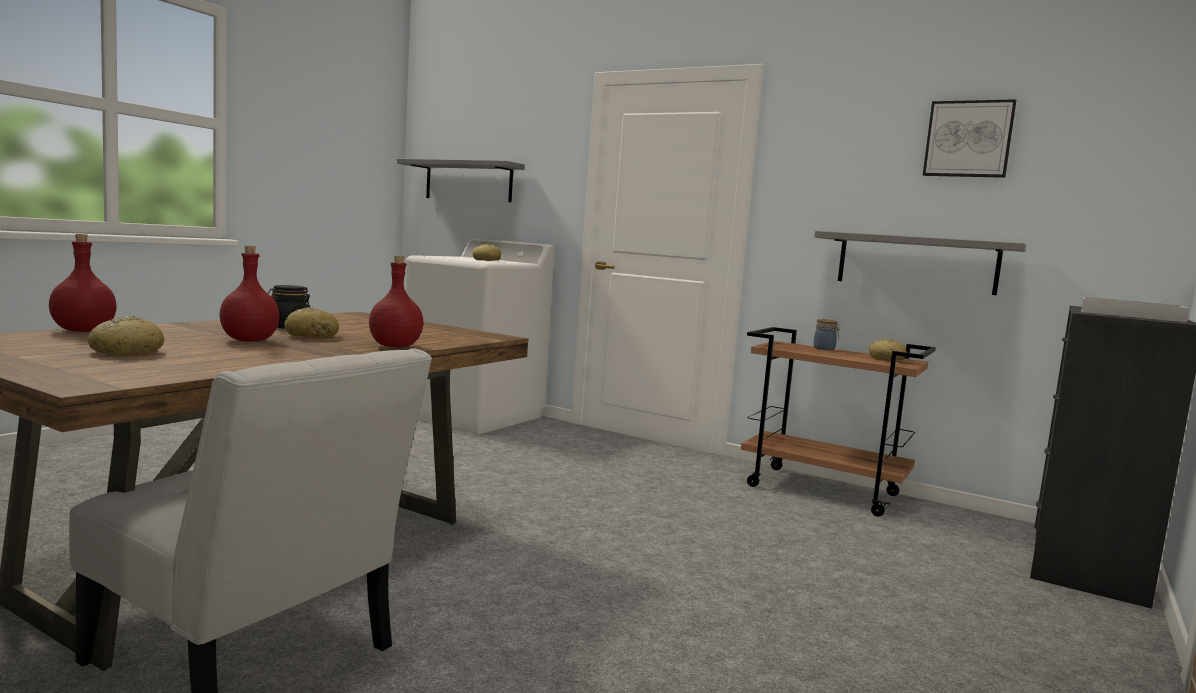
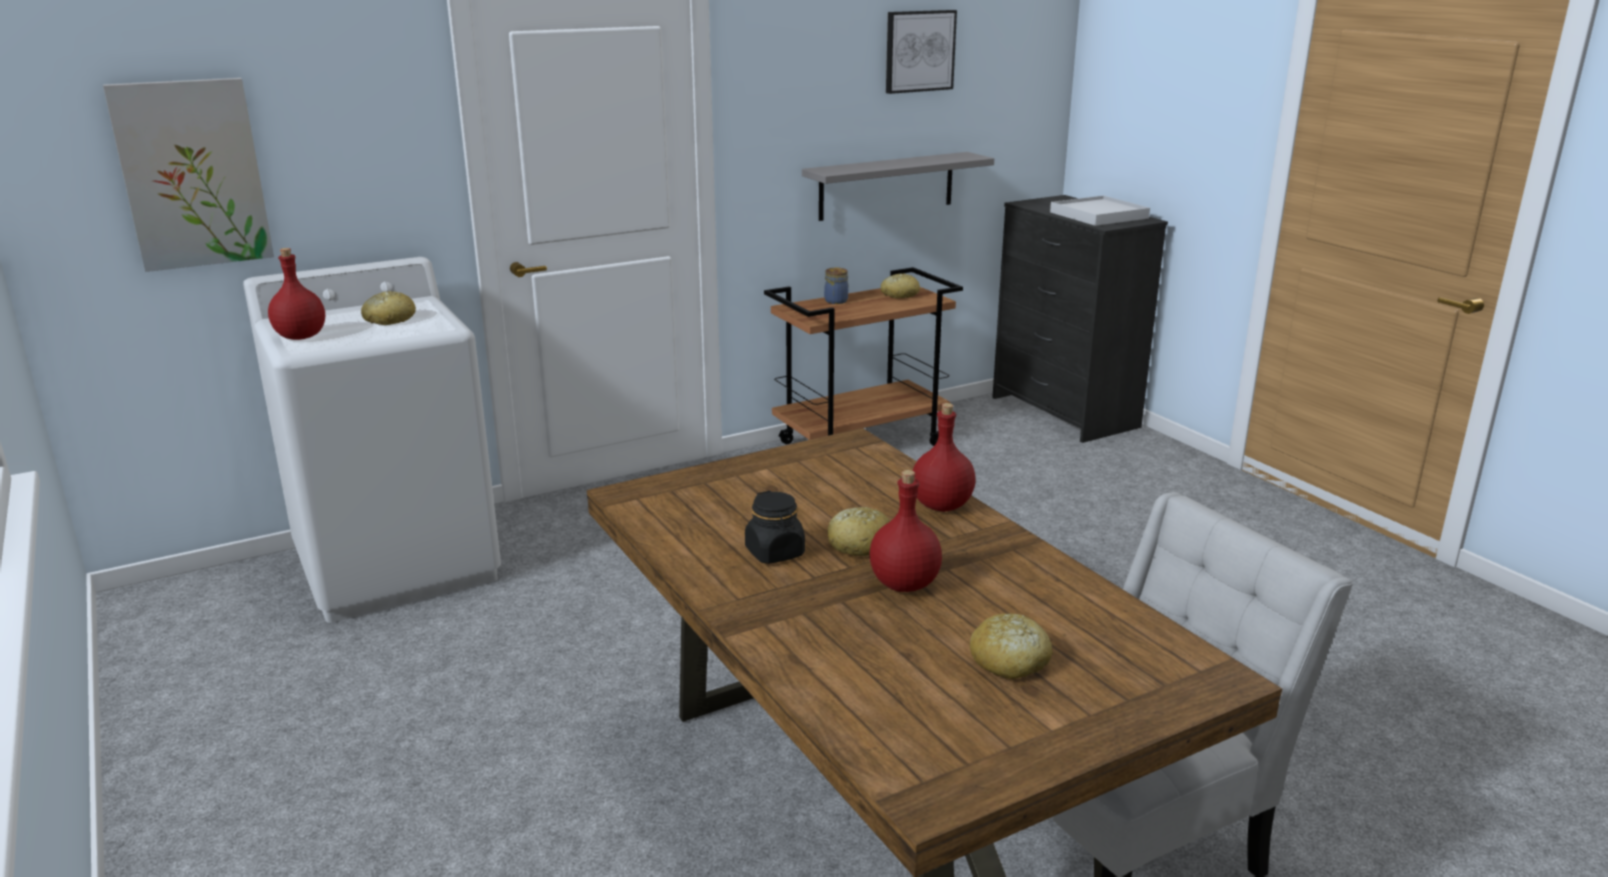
camera: 60 degrees left, 15 degrees up
(83, 331) = (823, 696): red bottle -> red bottle (299, 337)
(468, 181) = (192, 174): grey shelf -> picture

